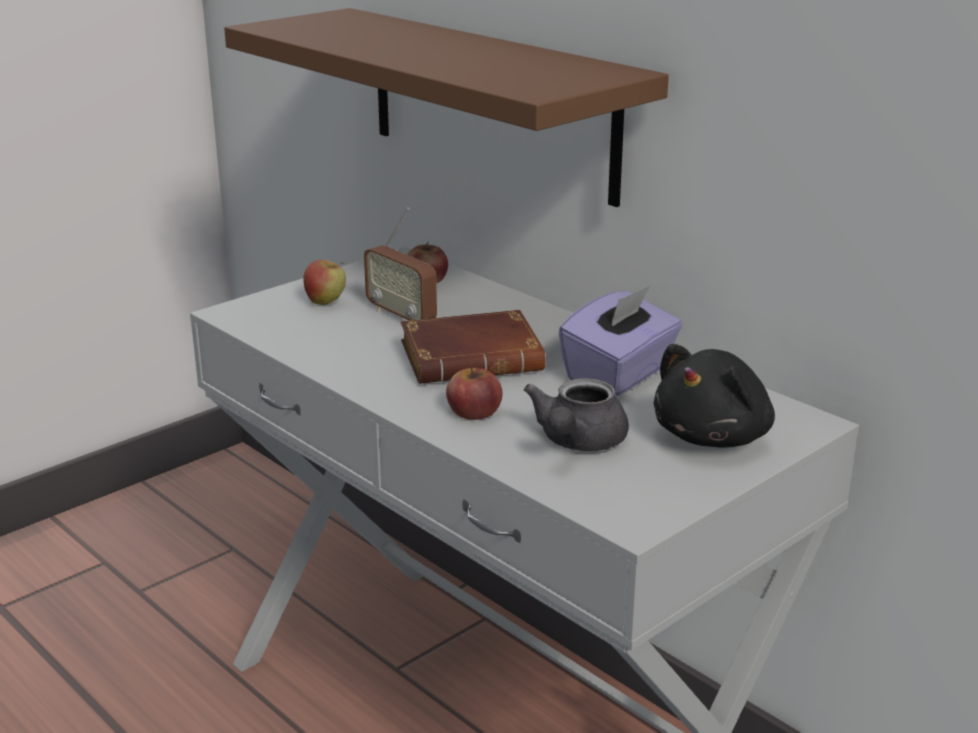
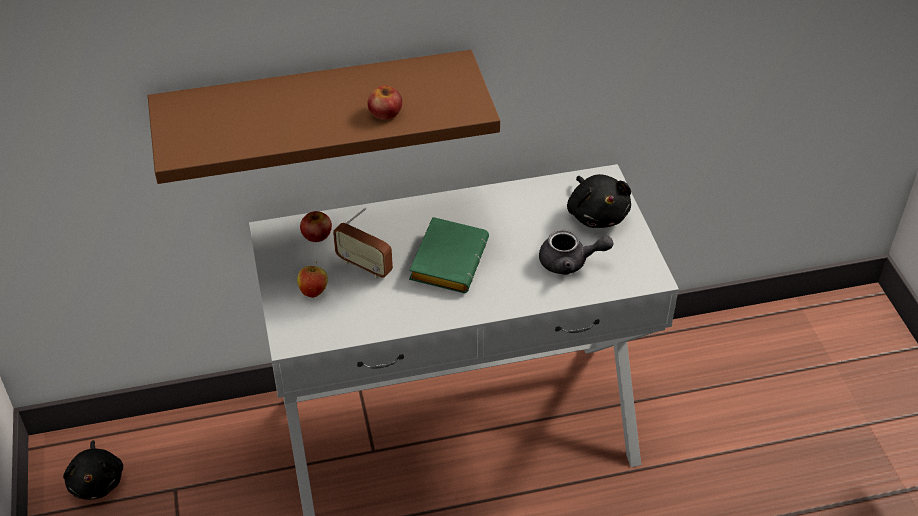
camera: 60 degrees left, 20 degrees up
(212, 499) = (97, 481): none -> black plush toy
(402, 316) = (364, 266): radio -> radio turned 45 degrees clockwise
(474, 358) = (447, 259): brown book -> green book
(474, 411) = (510, 285): apple -> apple (385, 112)
(577, 442) = (570, 262): grey teapot -> grey teapot turned 45 degrees counterclockwise
(620, 374) = (510, 214): purple tissue box -> none

